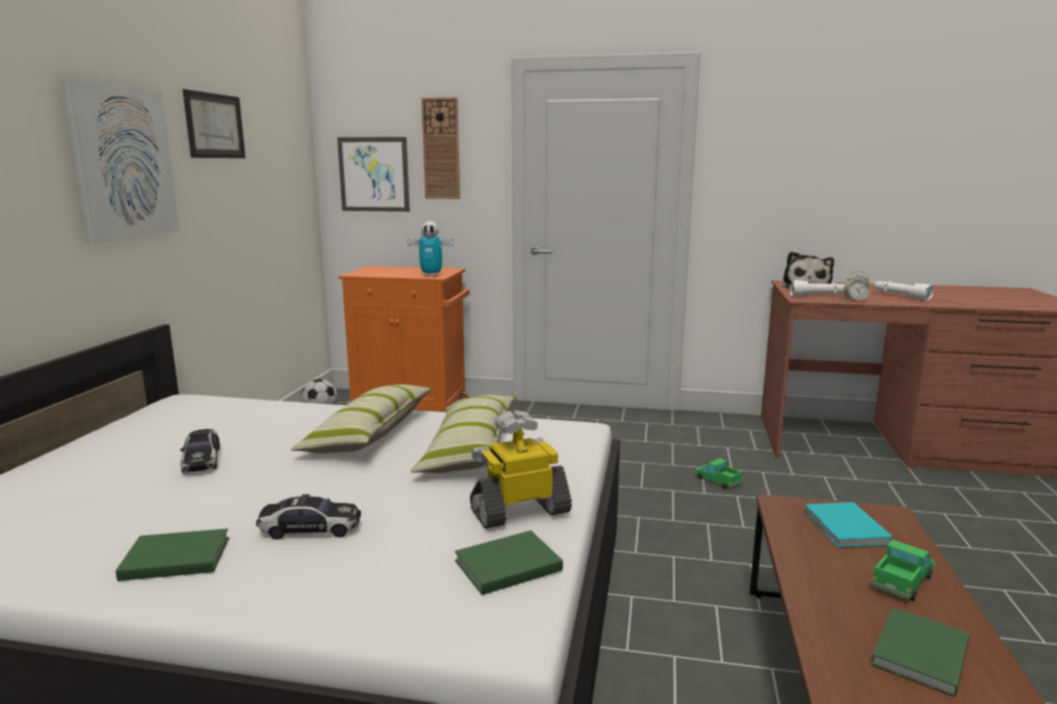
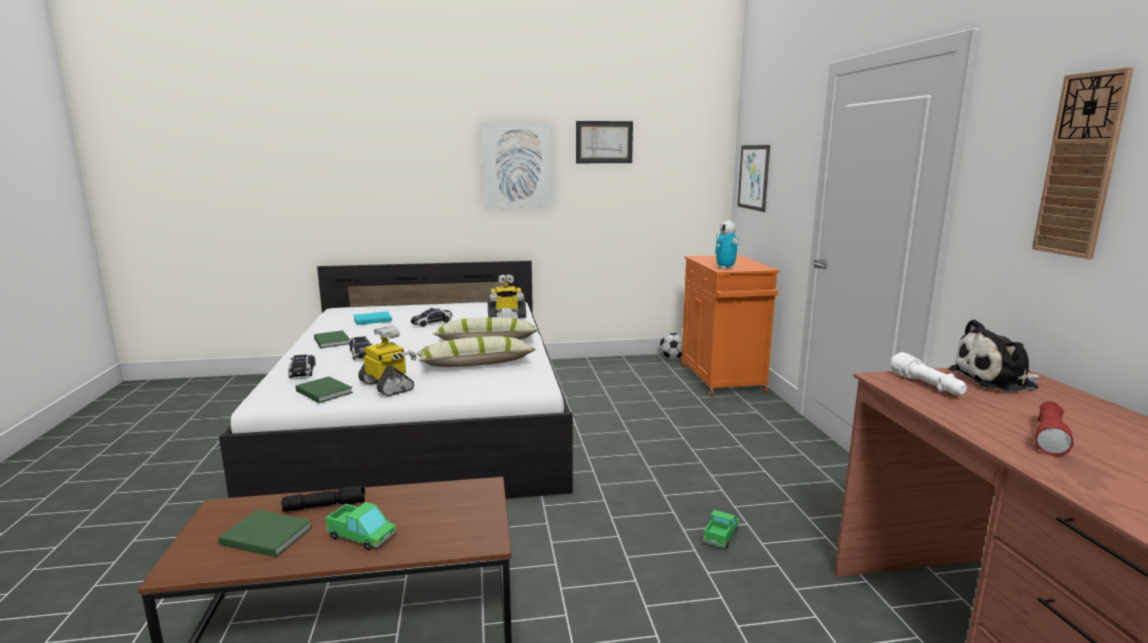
camera: 70 degrees right, 0 degrees up
(253, 410) = (506, 316): none -> toy robot
(366, 590) = (302, 371): none -> toy car
(441, 149) = (784, 156): wall clock -> wall clock (1080, 166)
(832, 607) = (325, 505): none -> black flashlight
(845, 529) = (447, 515): turquoise book -> turquoise book (371, 320)
(855, 300) = (932, 405): alarm clock -> none
(900, 296) = (1049, 436): white flashlight -> red flashlight

